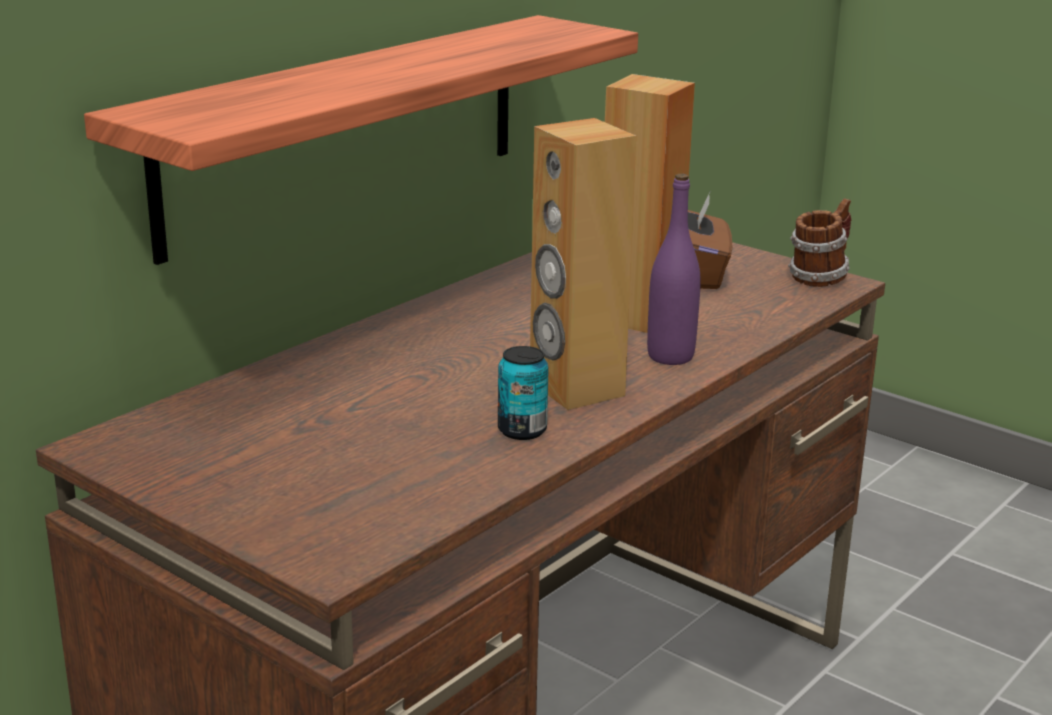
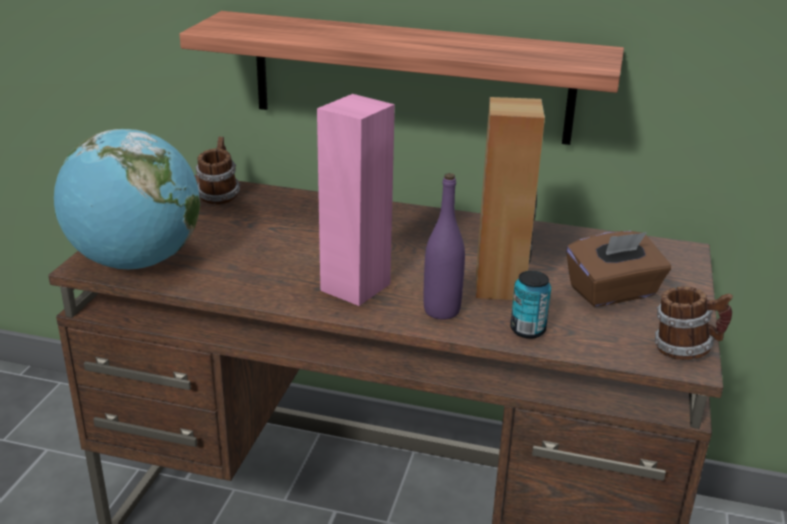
camera: 65 degrees right, 5 degrees up
(190, 427) = (219, 196): none -> mug
(362, 522) = (136, 262): none -> globe
(522, 430) = (279, 282): can -> can (527, 330)
(575, 389) = (354, 287): brown speaker -> pink speaker

